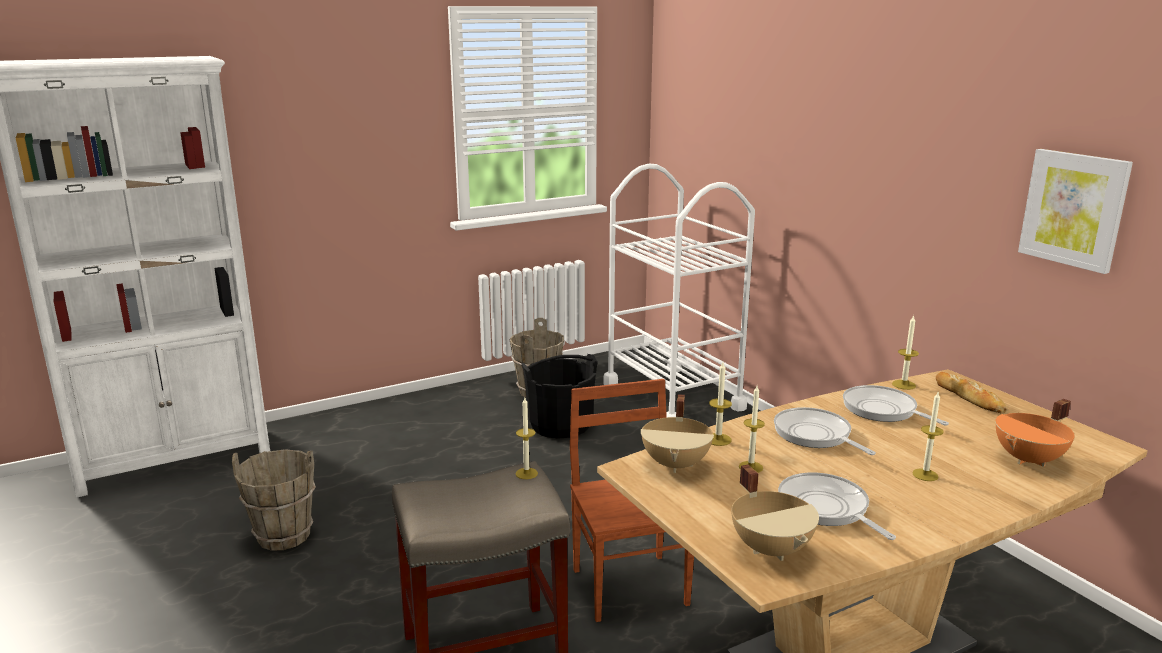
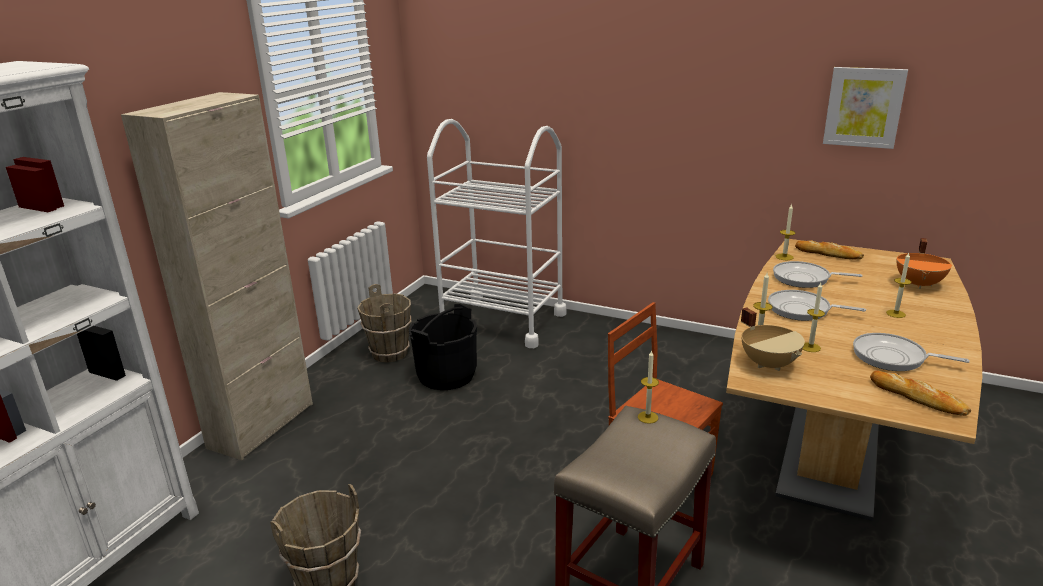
camera: 35 degrees left, 5 degrees up
(379, 411) = (262, 425): none -> beige cabinet
(772, 548) = (917, 398): beige cooking pot -> bread

